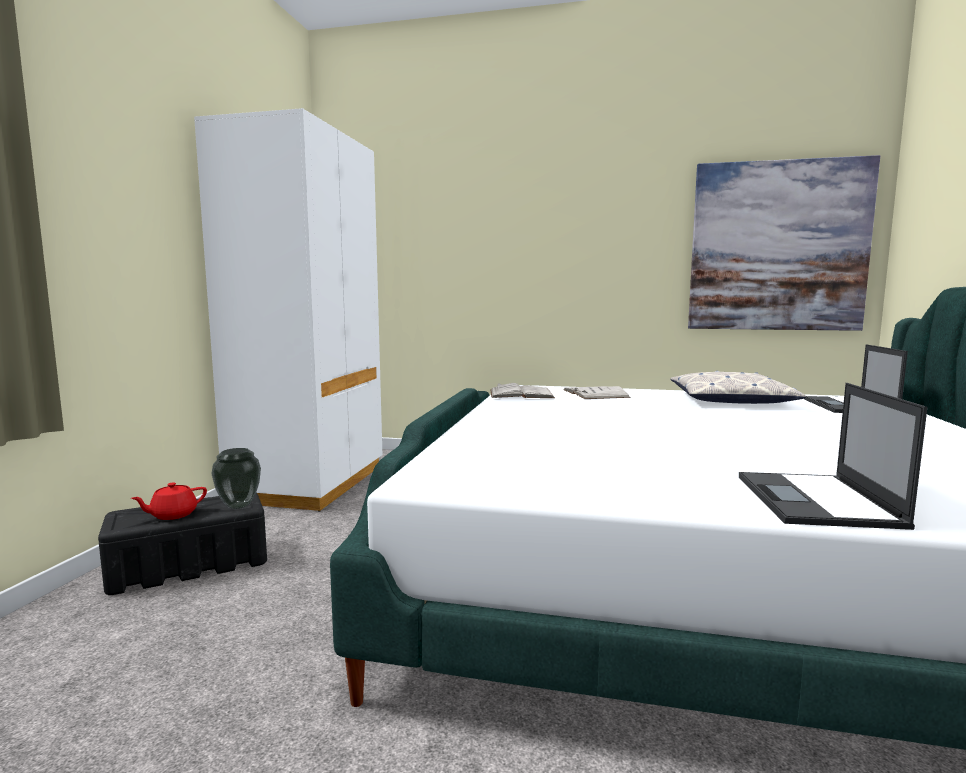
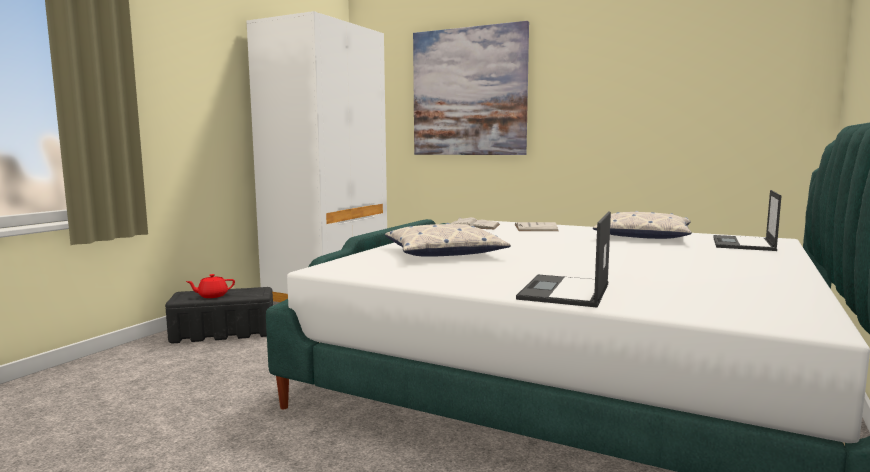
camera: 15 degrees right, 0 degrees up
(239, 505) = (255, 294): vase -> none
(548, 439) = (443, 253): none -> pillow
(777, 246) = (730, 101): picture -> picture (469, 92)

